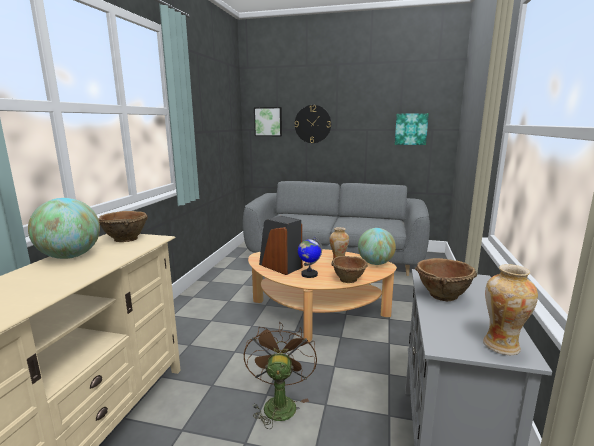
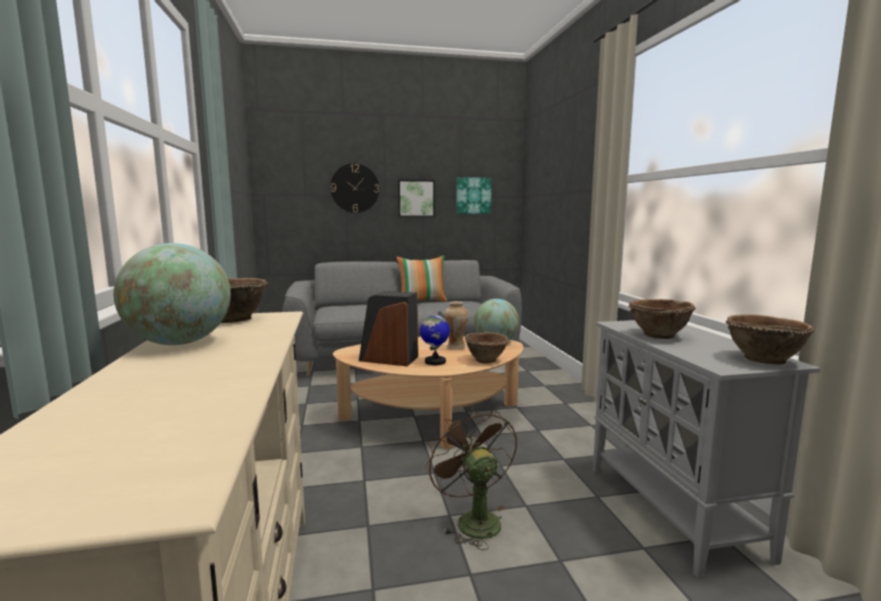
camera: 25 degrees left, 5 degrees down
(268, 121) = (292, 184): picture -> picture (416, 198)
(354, 216) = (422, 301): none -> pillow
(501, 346) = (763, 359): vase -> brown bowl

